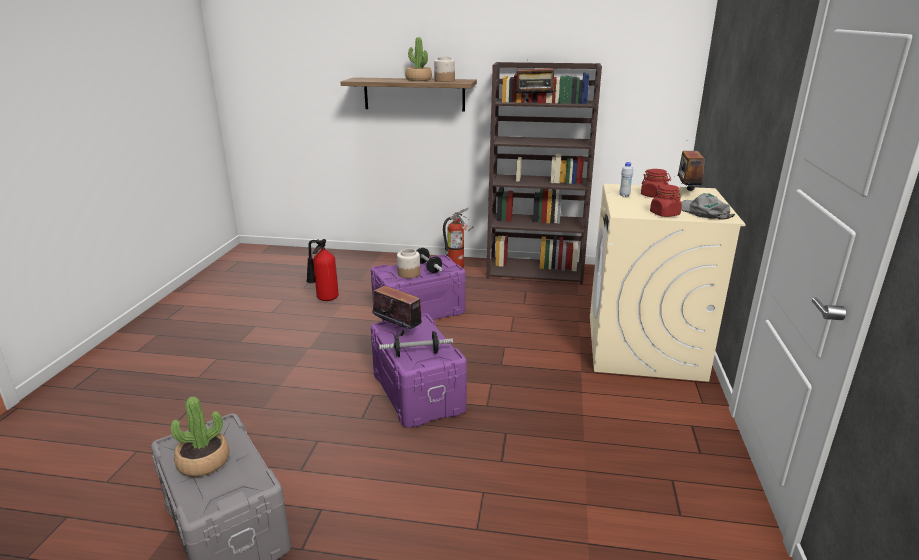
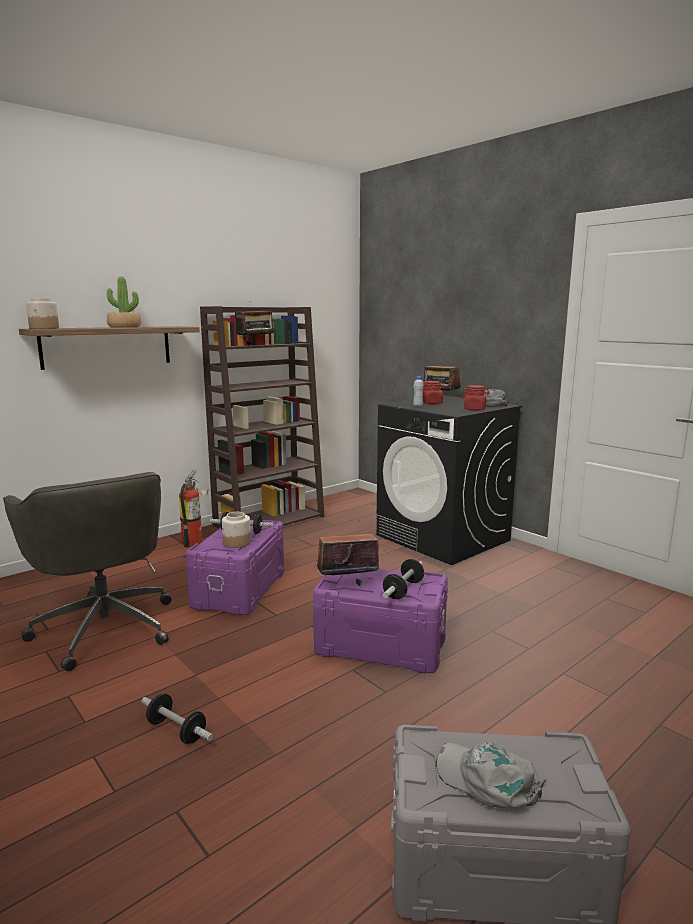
camera: 50 degrees left, 10 degrees down
(204, 462) = (488, 780): potted plant -> grey cap
(255, 369) = (176, 731): none -> dumbbell
(324, 299) = (104, 626): fire extinguisher -> grey office chair
(444, 81) = (158, 326): jar -> jar (44, 328)
(644, 347) = (443, 538): beige washing machine -> black washing machine

